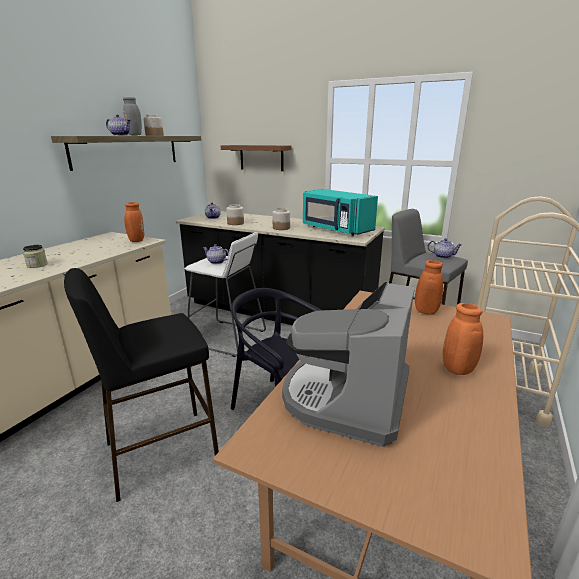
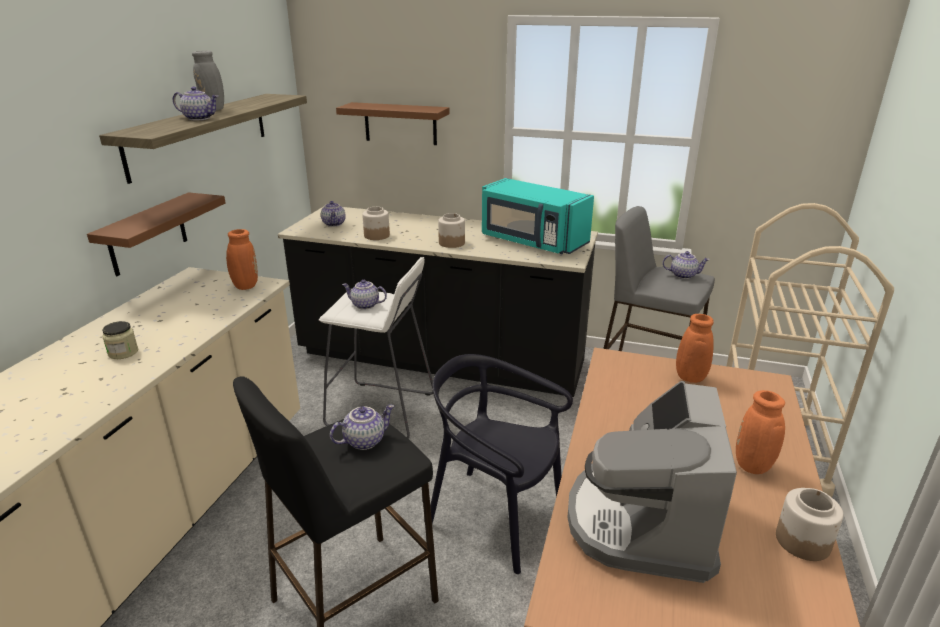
camera: 10 degrees left, 5 degrees up
(83, 205) = (147, 234): none -> brown shelf
(154, 135) = (240, 105): jar -> jar (802, 541)
(166, 327) = (364, 440): none -> teapot

